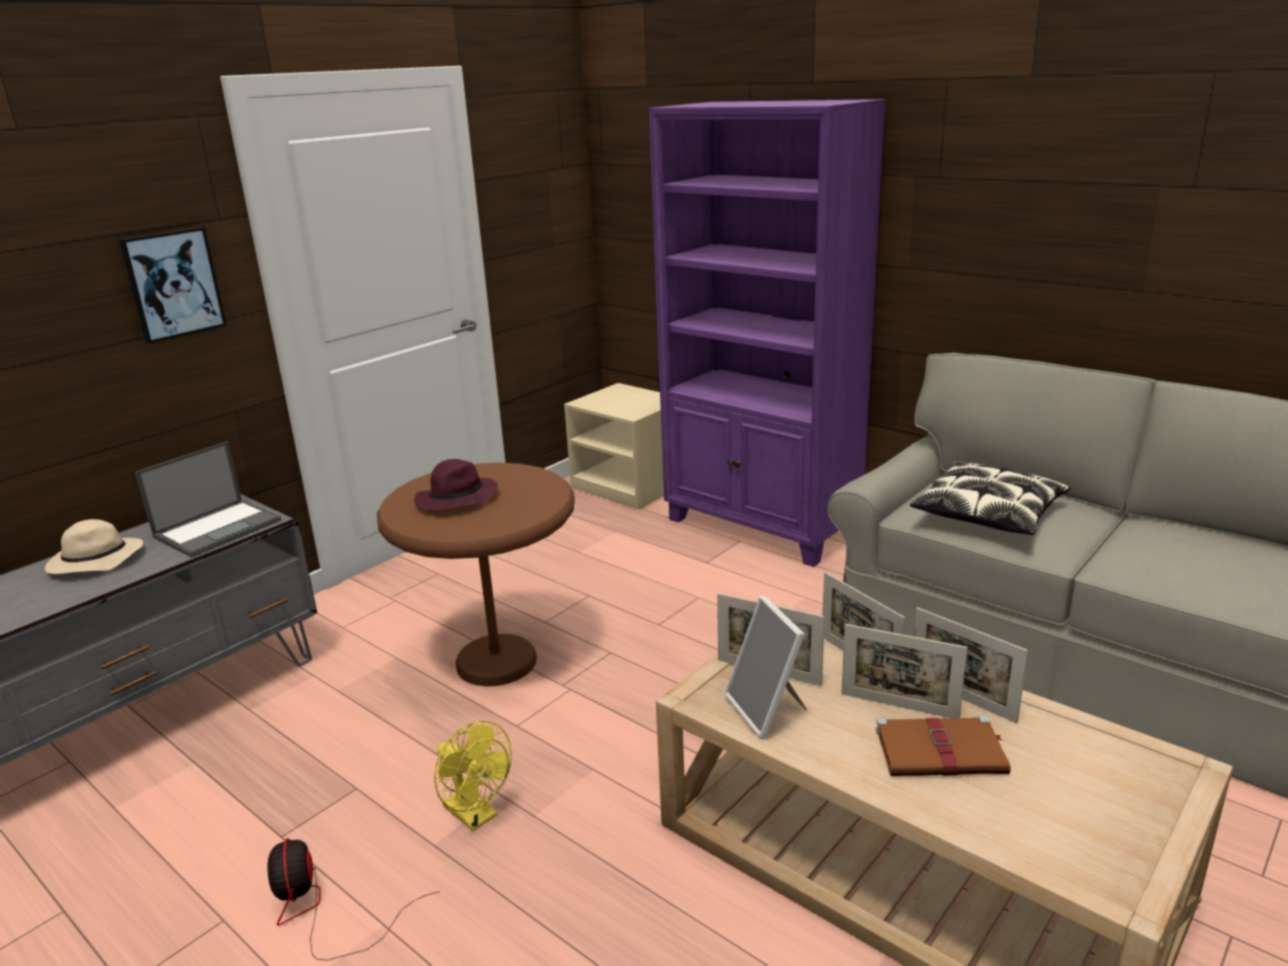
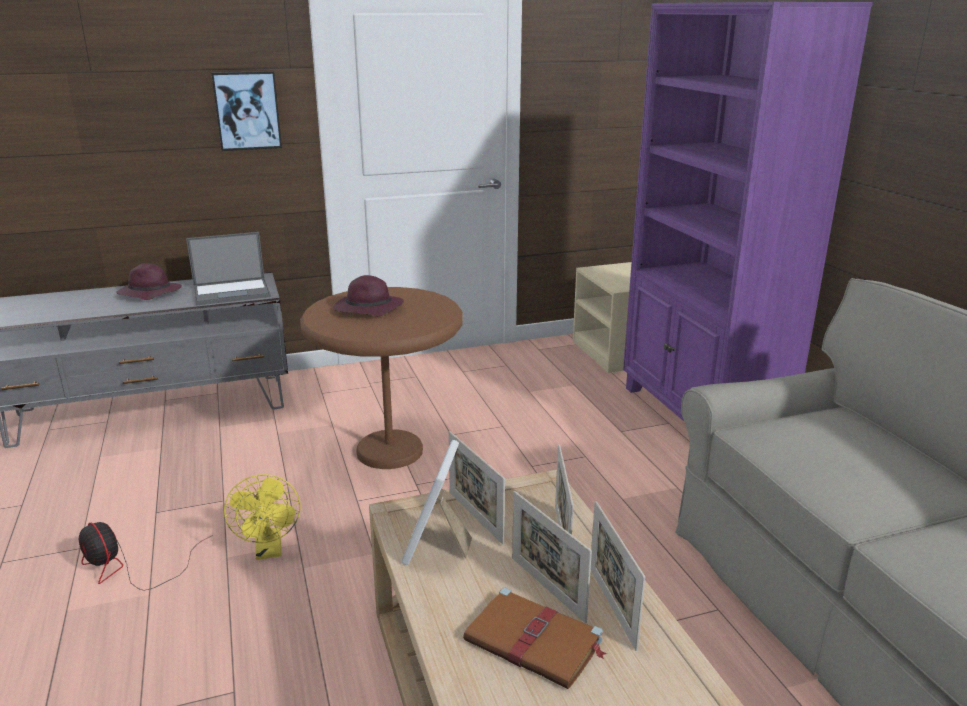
camera: 30 degrees right, 0 degrees up
(95, 562) = (149, 293): beige hat -> purple hat
(322, 911) = (128, 568): fan -> fan turned 60 degrees counterclockwise
(988, 513) = (825, 453): pillow -> none

